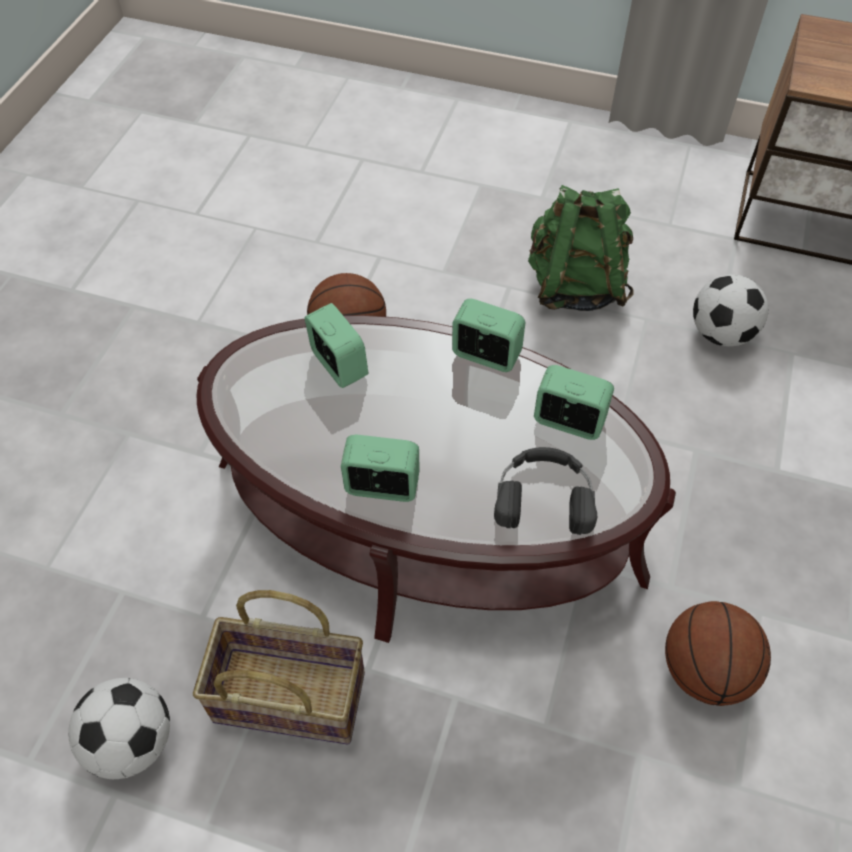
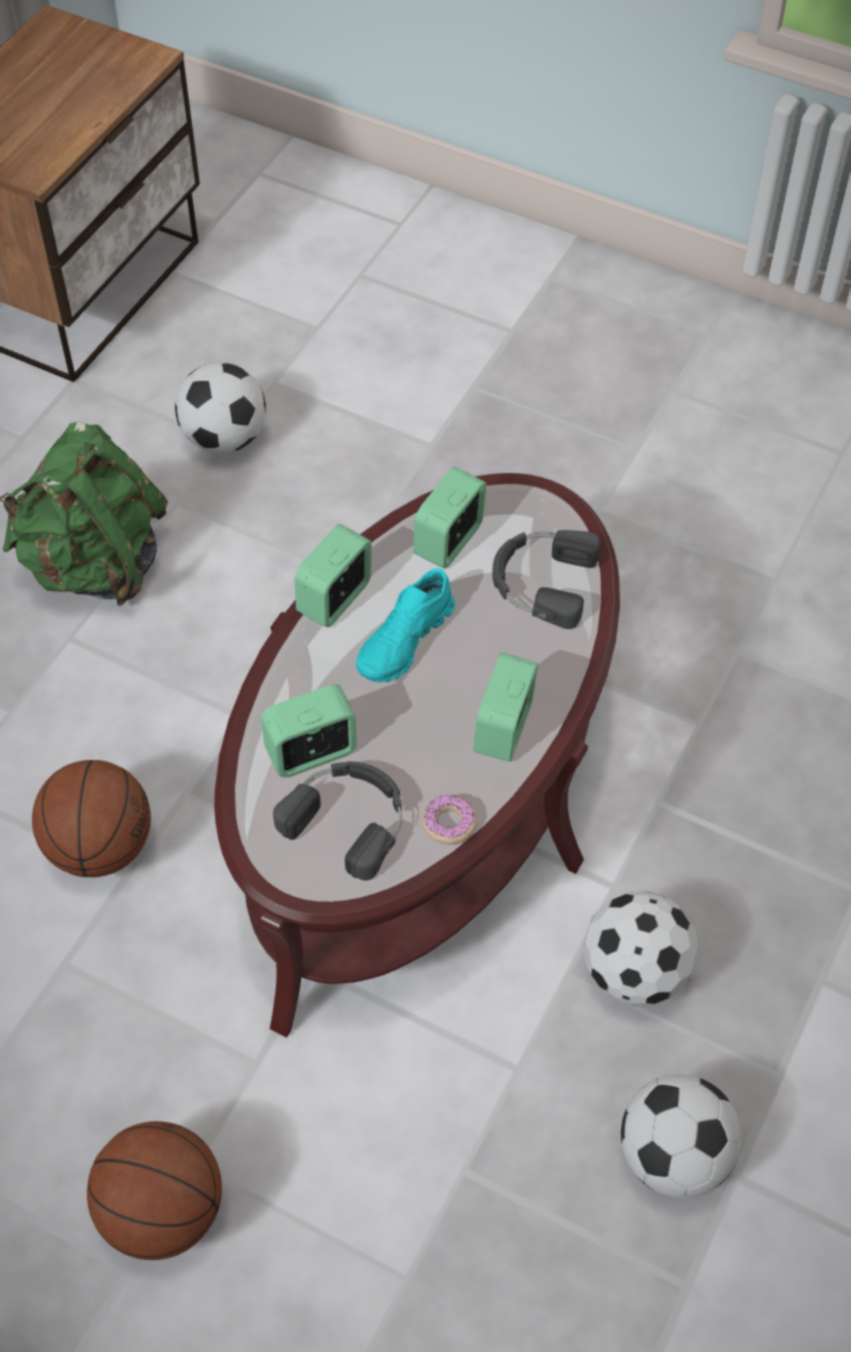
camera: 80 degrees left, 0 degrees up
(282, 396) = (349, 819): none -> black headphones
(285, 460) = (449, 823): none -> donut
(291, 694) = (634, 971): basket -> football
(455, 407) = (405, 642): none -> turquoise shoe
(704, 669) = (654, 574): basketball -> basketball (161, 1211)

